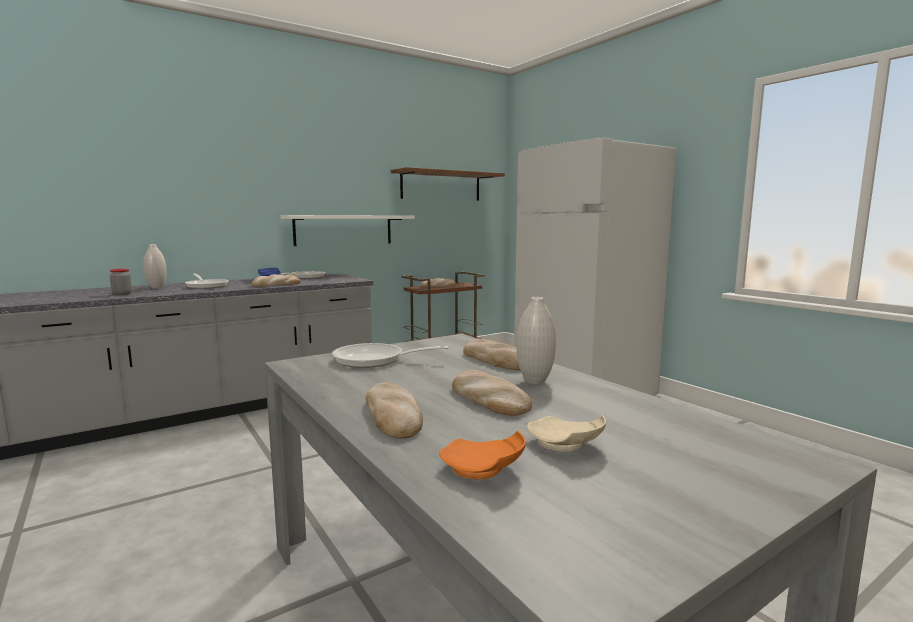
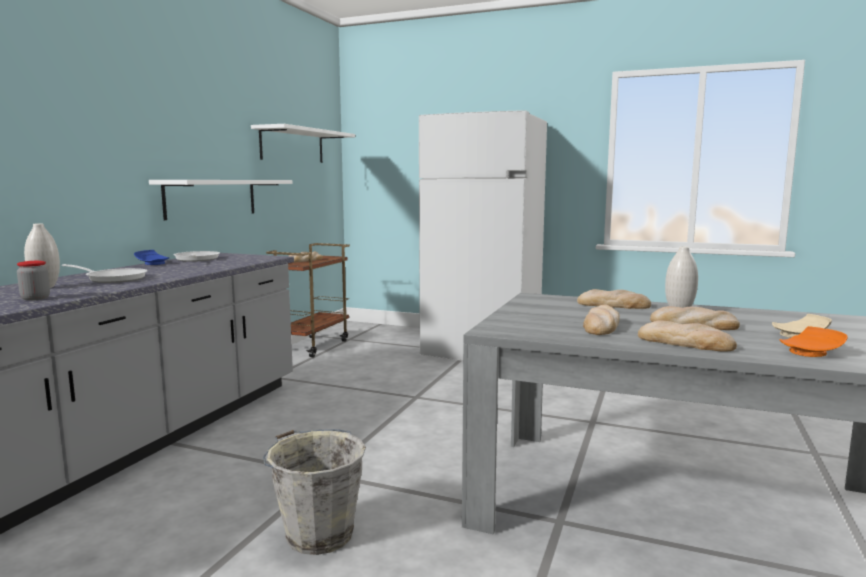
camera: 35 degrees left, 0 degrees up
(194, 509) = (318, 533): none -> grey bucket
(276, 284) = (204, 269): bread -> bread (601, 326)
(375, 360) = (540, 318): frying pan -> none
(441, 186) = (292, 145): brown shelf -> white shelf

